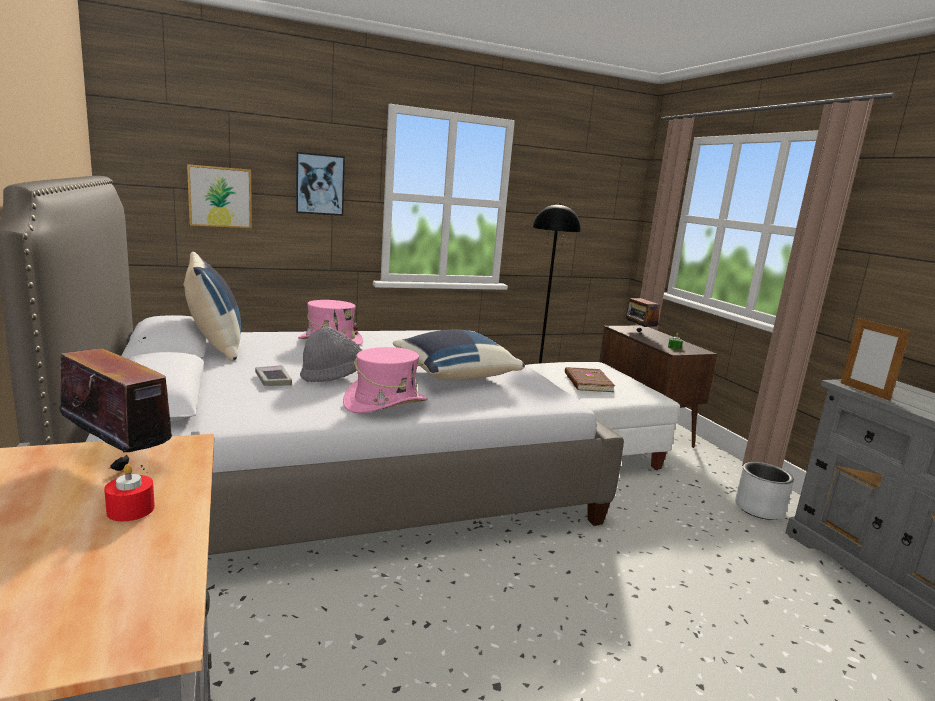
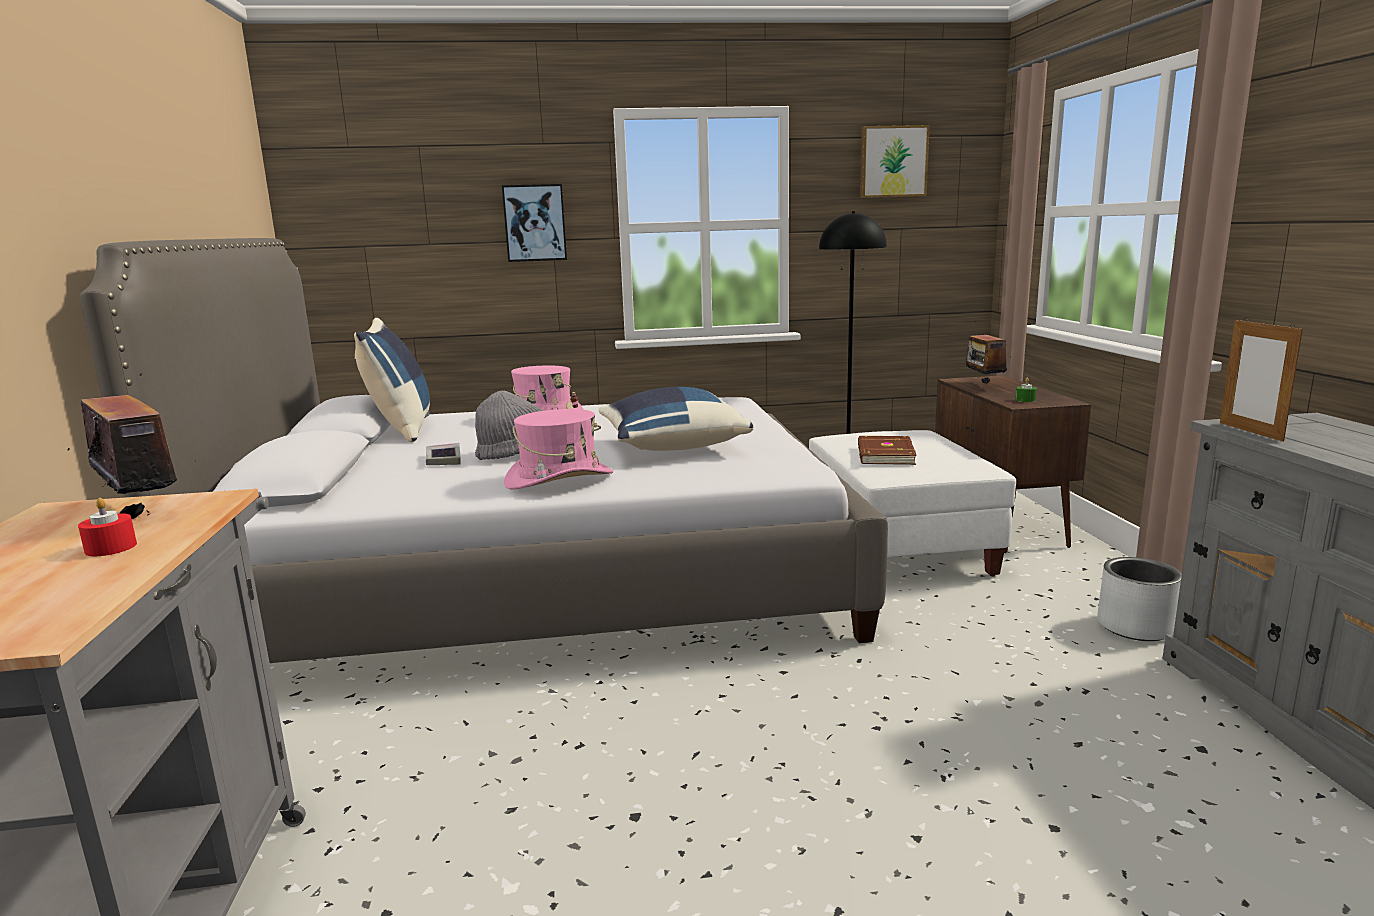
camera: 15 degrees right, 0 degrees up
(220, 197) = (417, 251): picture -> picture (892, 162)

